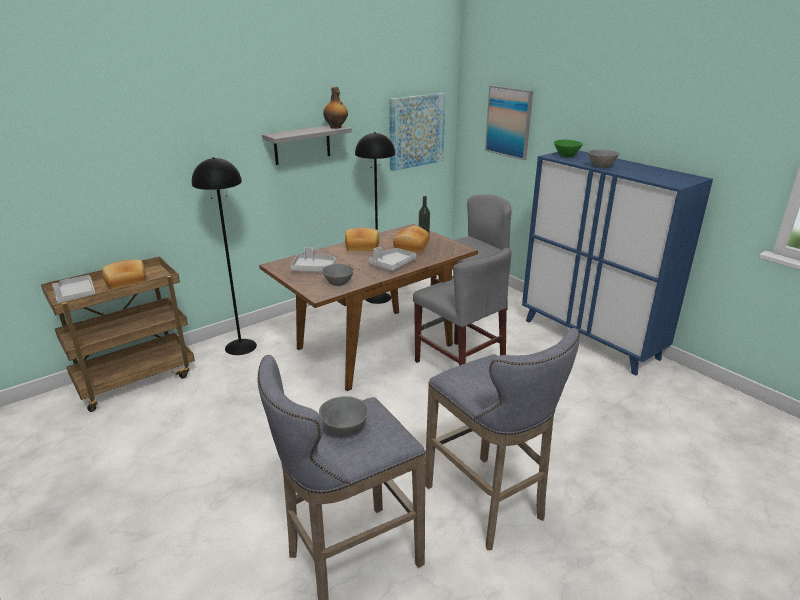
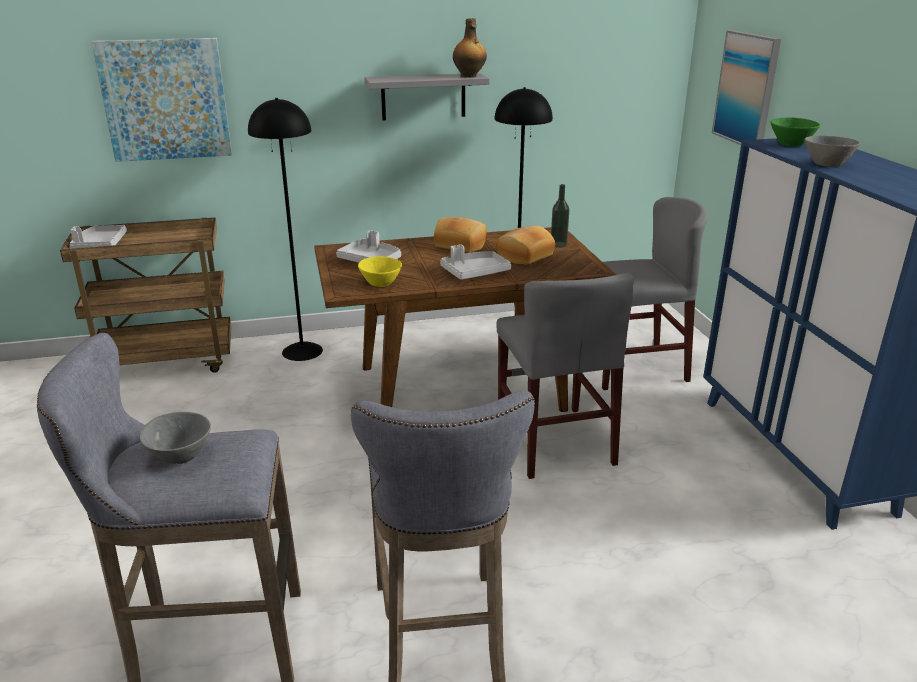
camera: 25 degrees right, 0 degrees up
(126, 282) = (160, 241): bread -> none
(338, 283) = (380, 284): grey bowl -> yellow bowl
(416, 131) = (612, 95): picture -> picture (165, 100)

